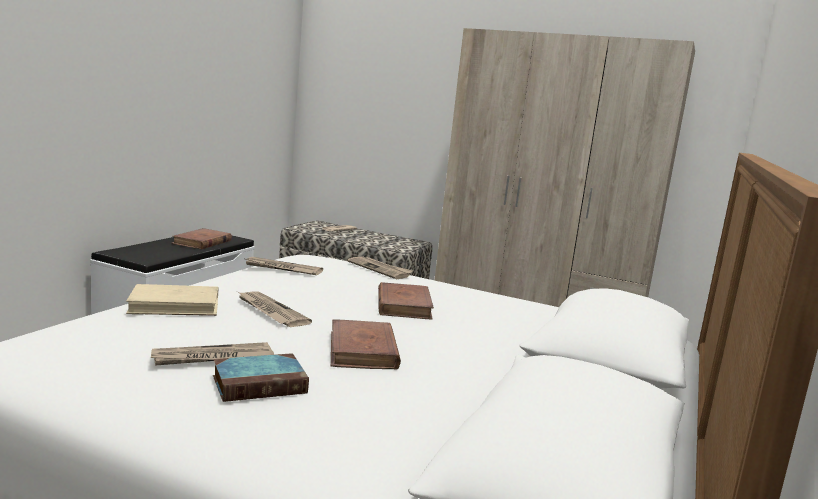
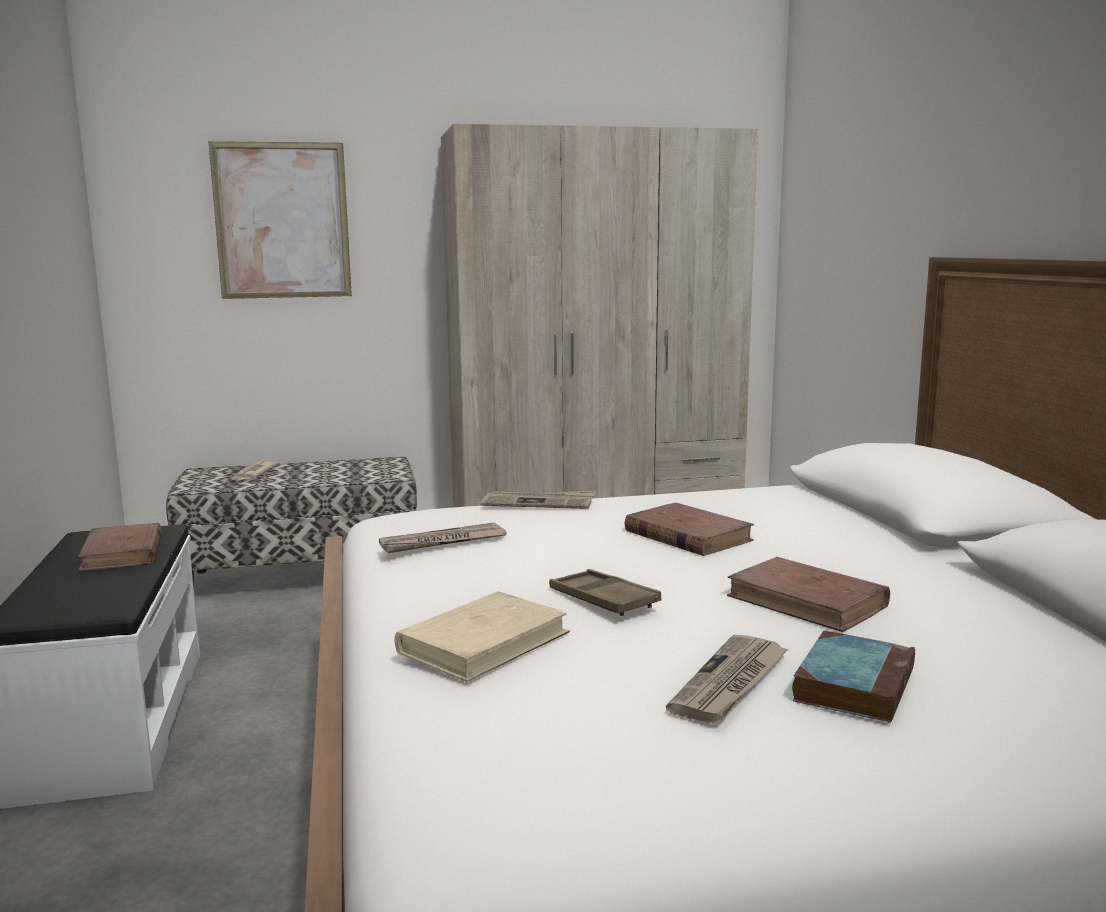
camera: 35 degrees left, 0 degrees up
(270, 311) = (603, 600): newspaper -> brown tray
(388, 84) = (282, 221): none -> picture

